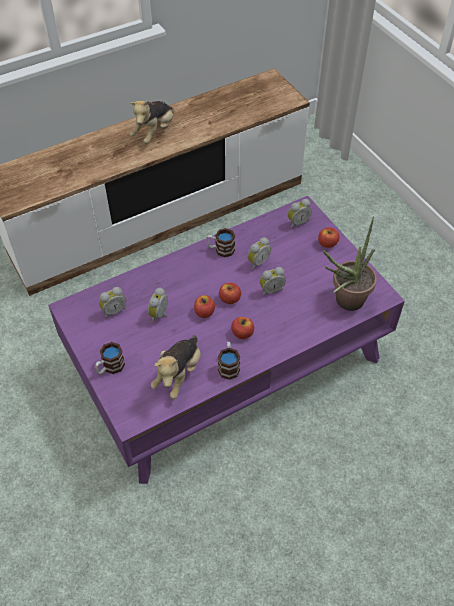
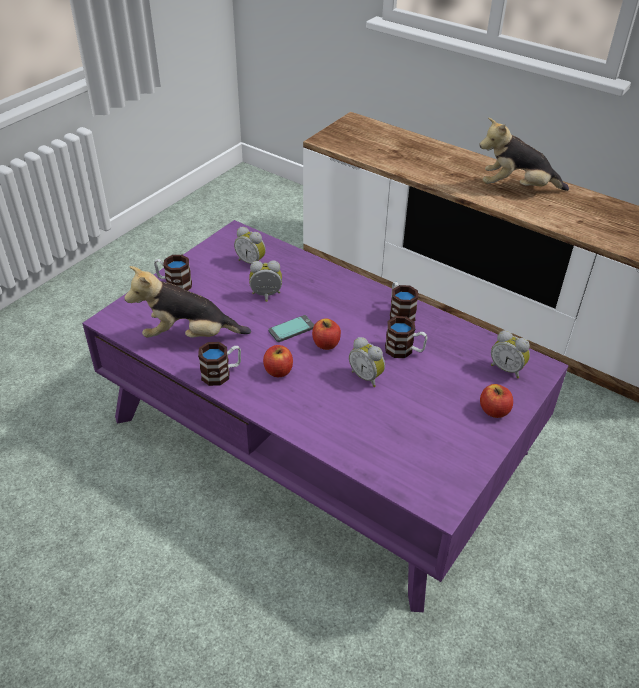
camera: 65 degrees right, 10 degrees down
(204, 312) = (291, 329): apple -> phone
(257, 262) = (404, 350): alarm clock -> mug
(344, 302) = (396, 460): potted plant -> none

